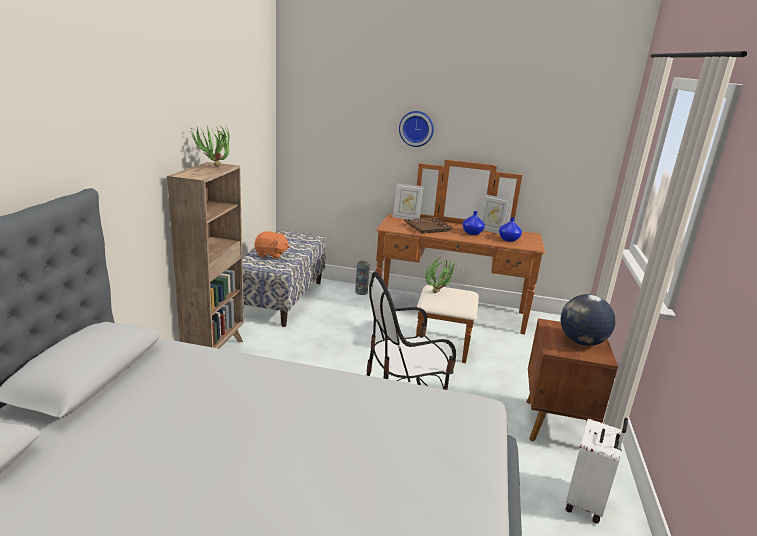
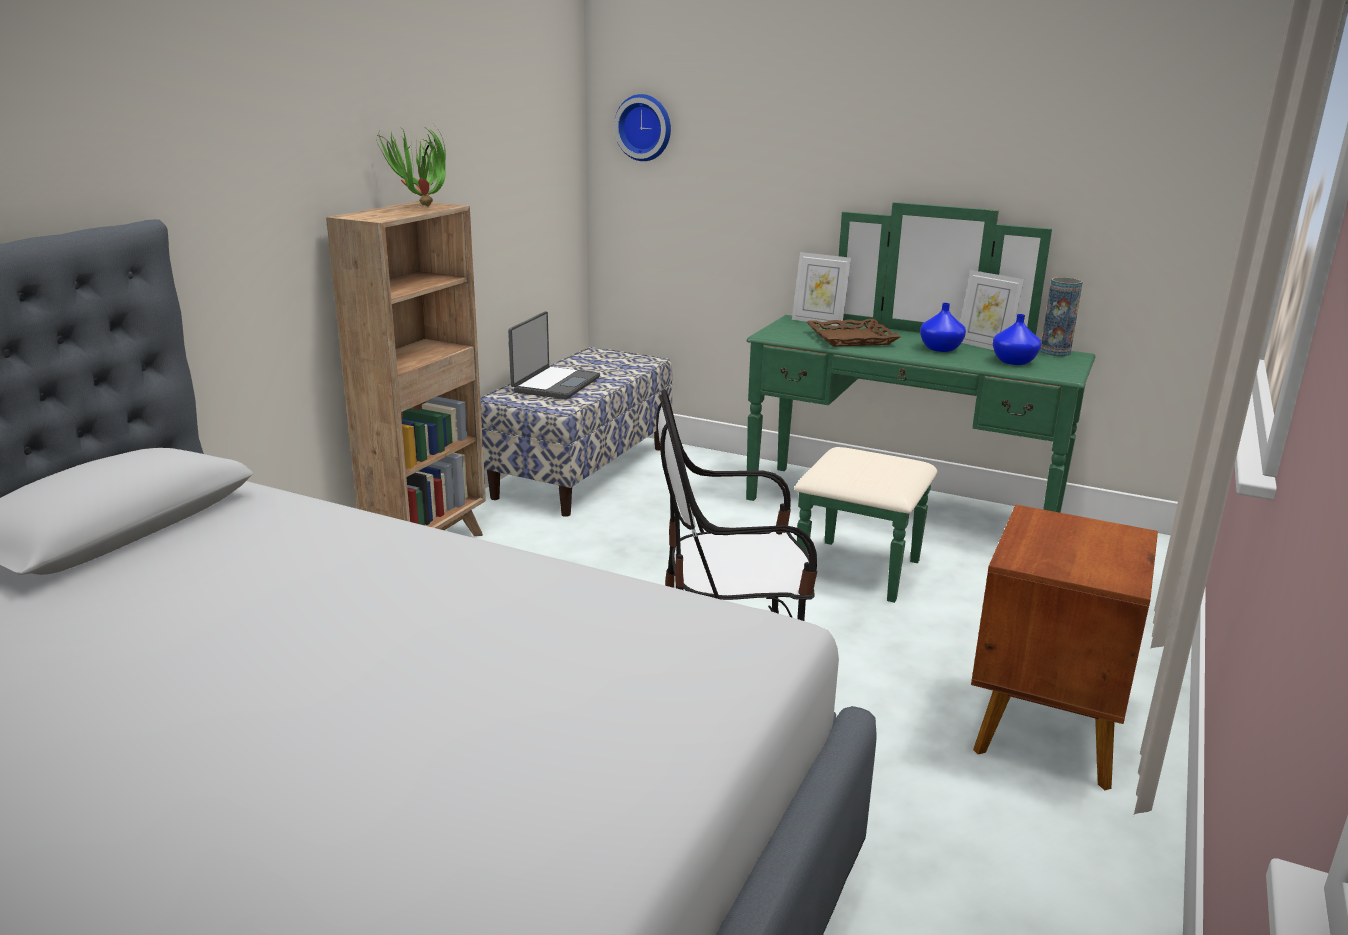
camera: 15 degrees right, 0 degrees up
(271, 254) = (554, 384): orange plush toy -> laptop
(361, 292) = (735, 468): vase -> vase (1055, 352)
(416, 128) = (839, 143): wall clock -> wall clock (644, 127)
(439, 292) = (851, 460): potted plant -> none
(448, 319) = (892, 523): brown dresser -> green dresser
(582, 342) = (1089, 551): globe -> none
(586, 502) = (1053, 880): white suitcase -> none

